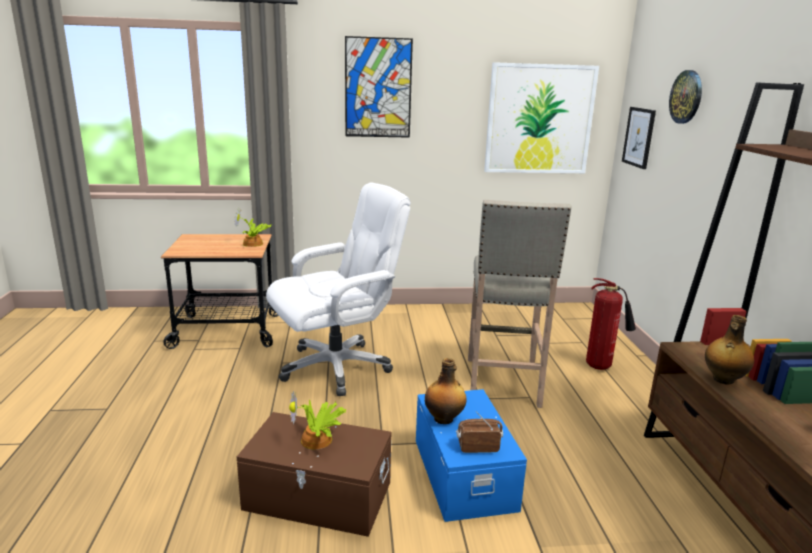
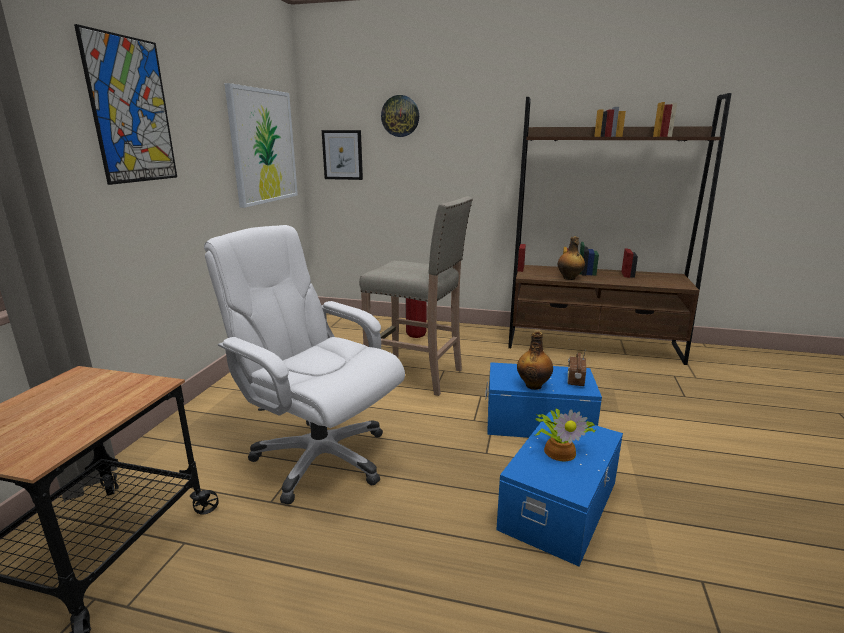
camera: 70 degrees left, 0 degrees up
(253, 244) = (111, 381): potted plant -> none
(318, 497) = (561, 505): brown storage box -> blue storage box
(336, 367) = (319, 457): white office chair -> white office chair turned 45 degrees counterclockwise

